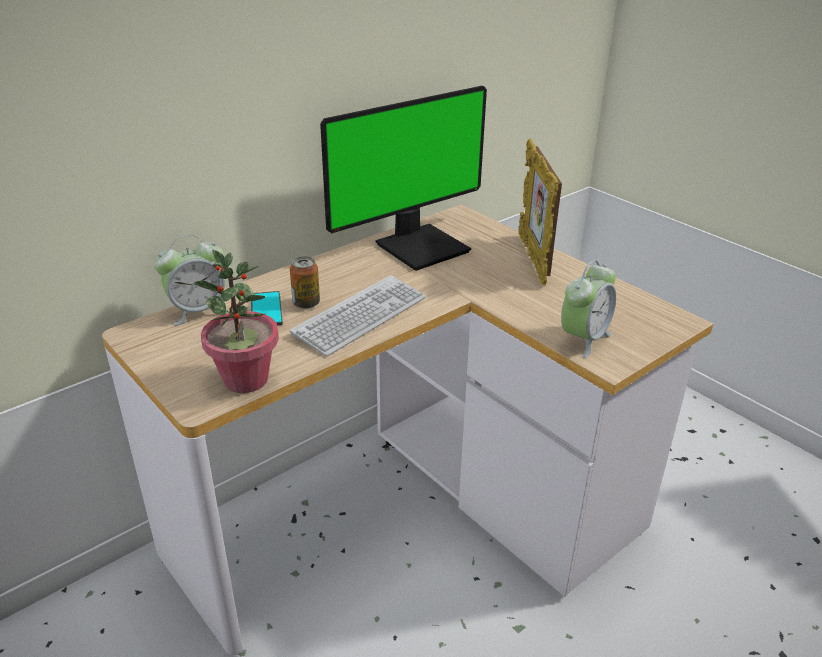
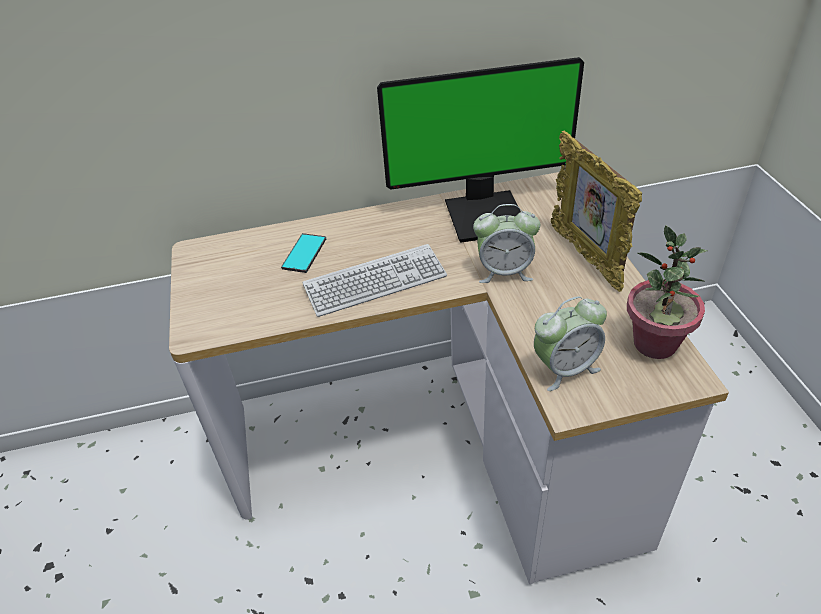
camera: 30 degrees right, 10 degrees up
(198, 311) = (253, 240): alarm clock -> alarm clock (504, 271)
(246, 380) = (241, 321): potted plant -> potted plant (655, 344)
(306, 303) = (340, 255): can -> none
(533, 260) = (586, 257): picture frame -> picture frame turned 45 degrees counterclockwise

